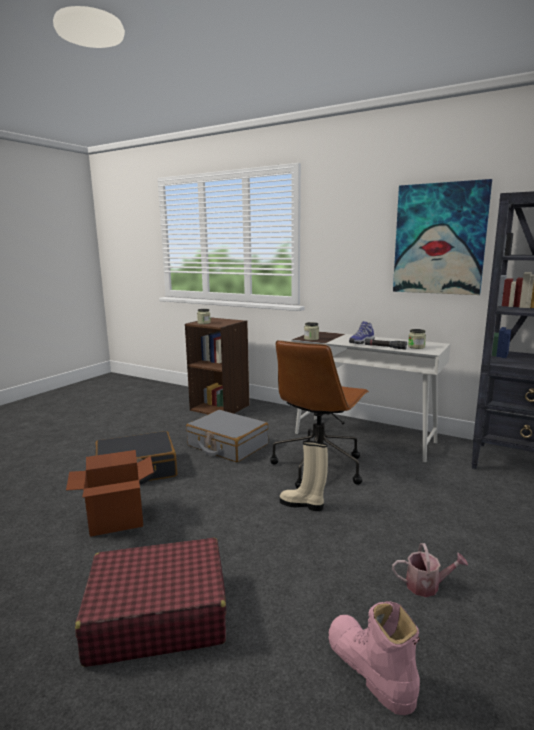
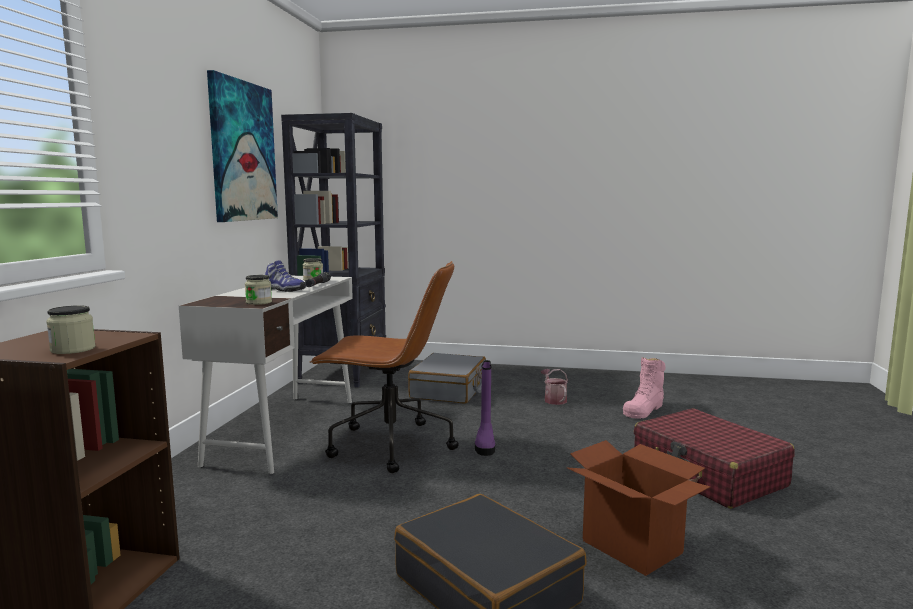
camera: 110 degrees left, 5 degrees down
(227, 445) = (338, 521): grey suitcase -> grey suitcase (449, 390)
(303, 504) = (485, 444): beige boot -> purple boot

